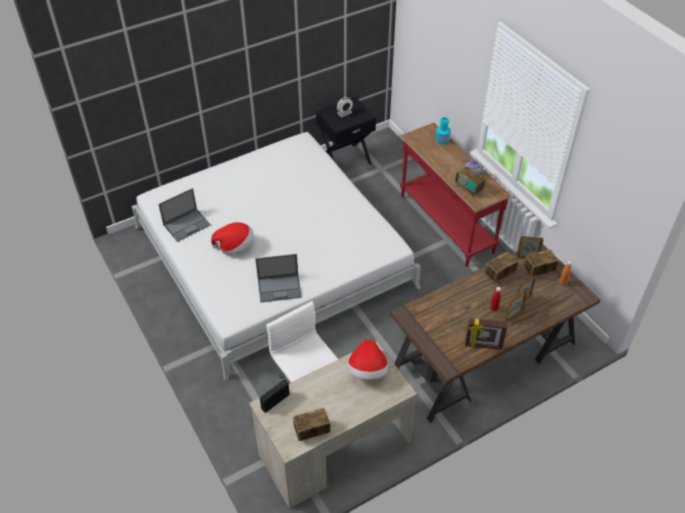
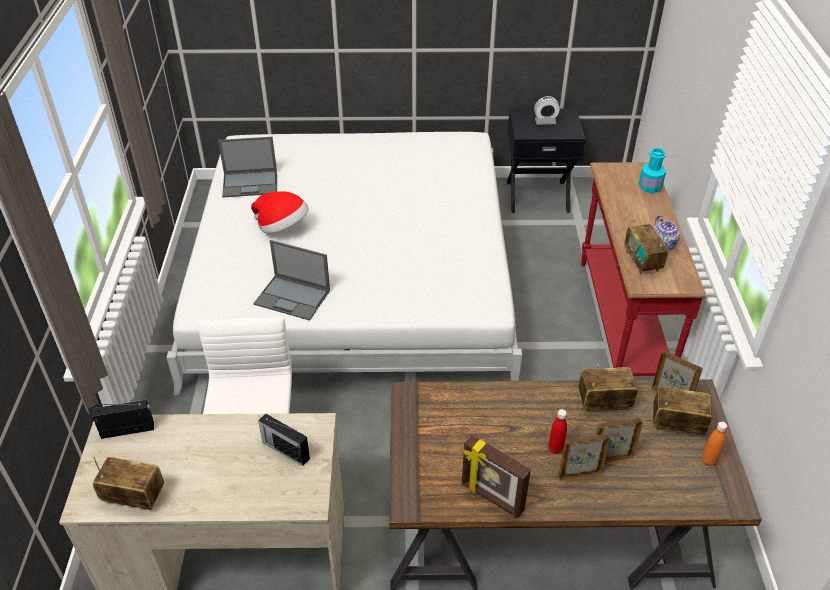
camera: 30 degrees right, 5 degrees down
(367, 371) = (285, 450): hat -> radio

